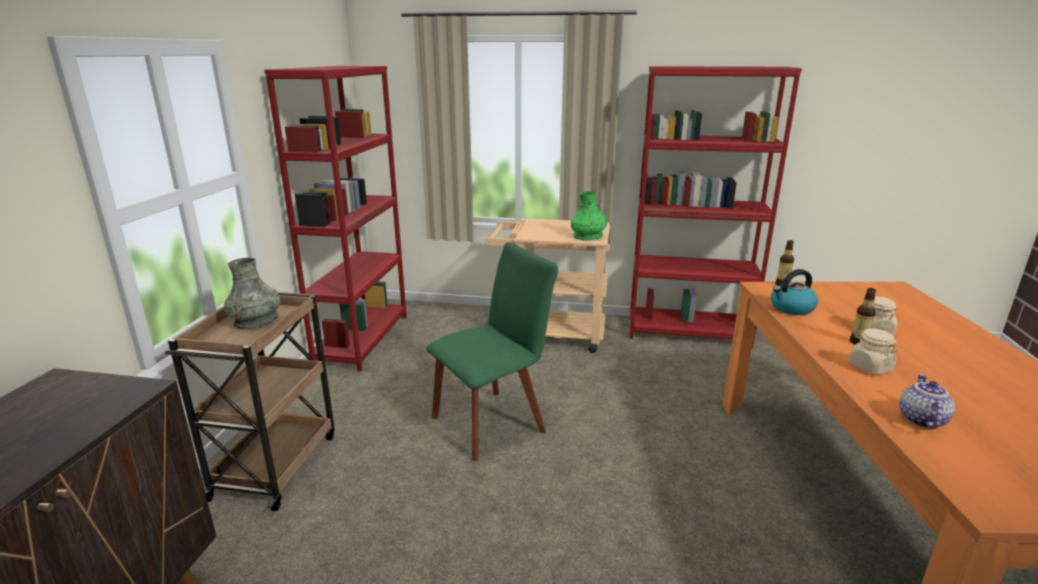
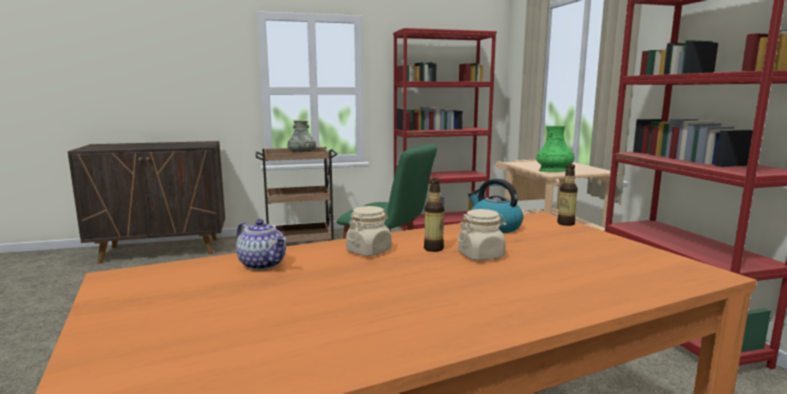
camera: 65 degrees right, 10 degrees down
(920, 419) = (263, 264): teapot -> teapot turned 45 degrees clockwise

